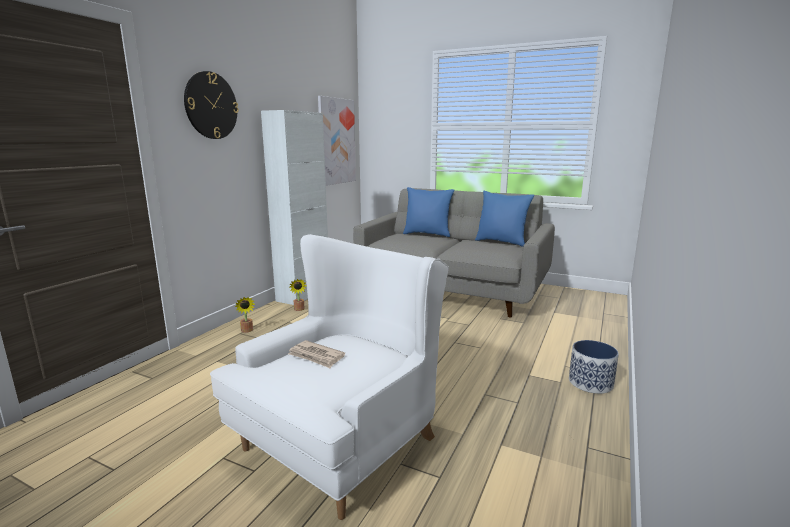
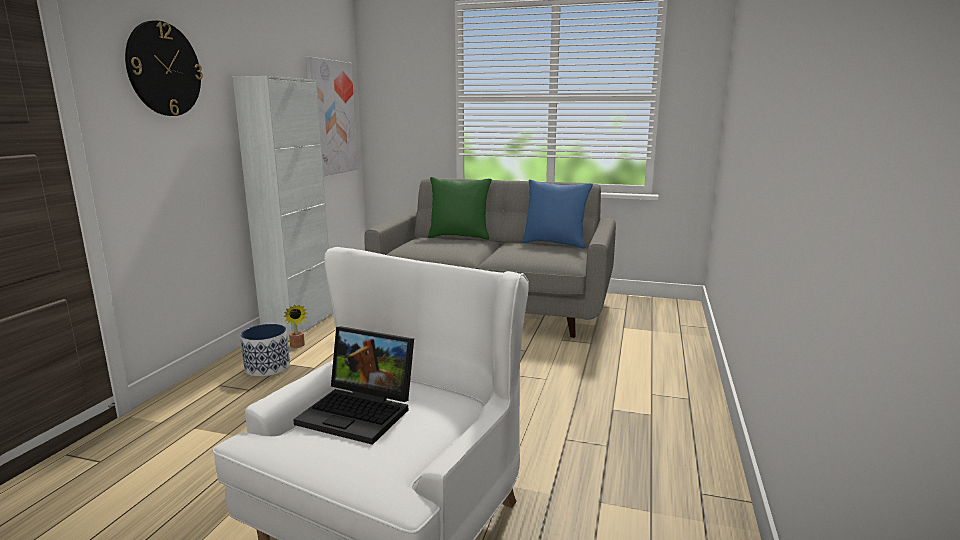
camera: 10 degrees left, 0 degrees up
(247, 331) = (229, 381): potted plant -> none
(316, 356) = (361, 412): newspaper -> laptop
(427, 234) = (459, 237): blue pillow -> green pillow
(590, 383) = (686, 413): planter -> planter (267, 368)

